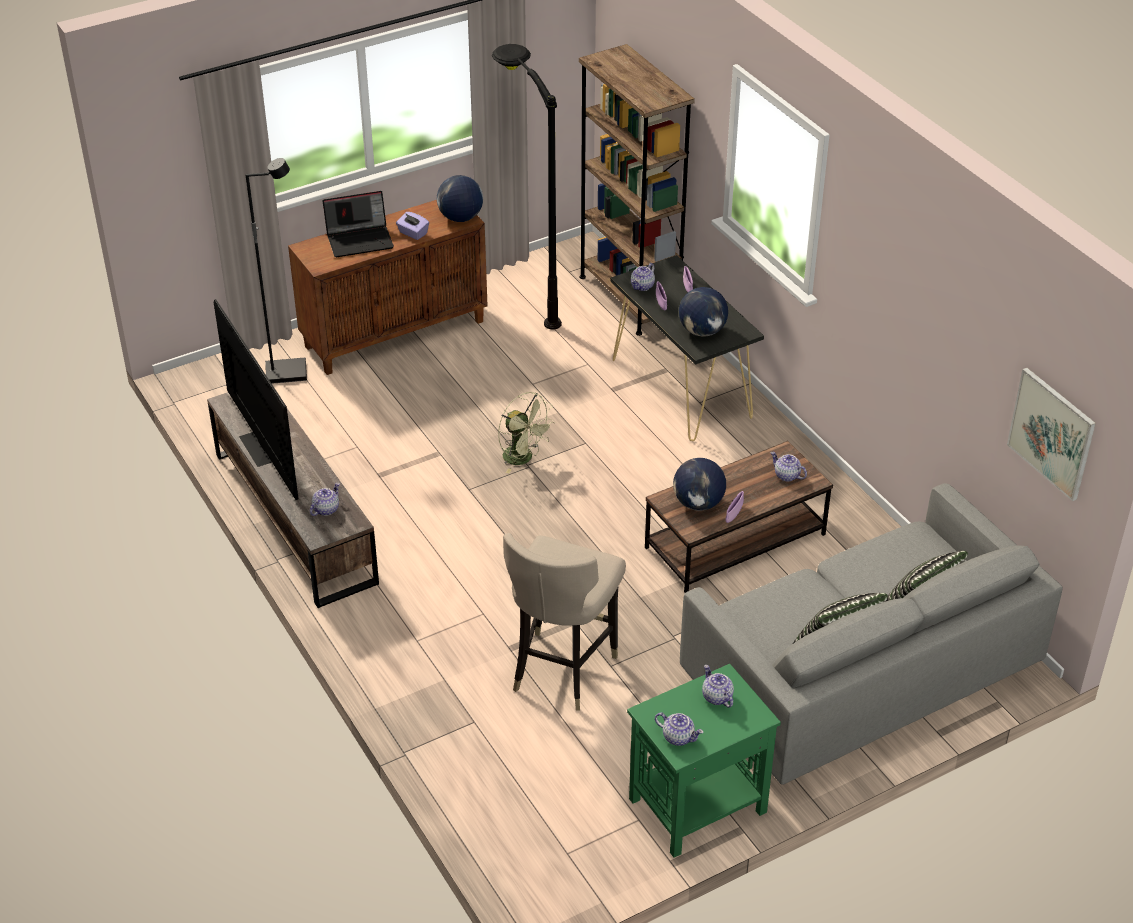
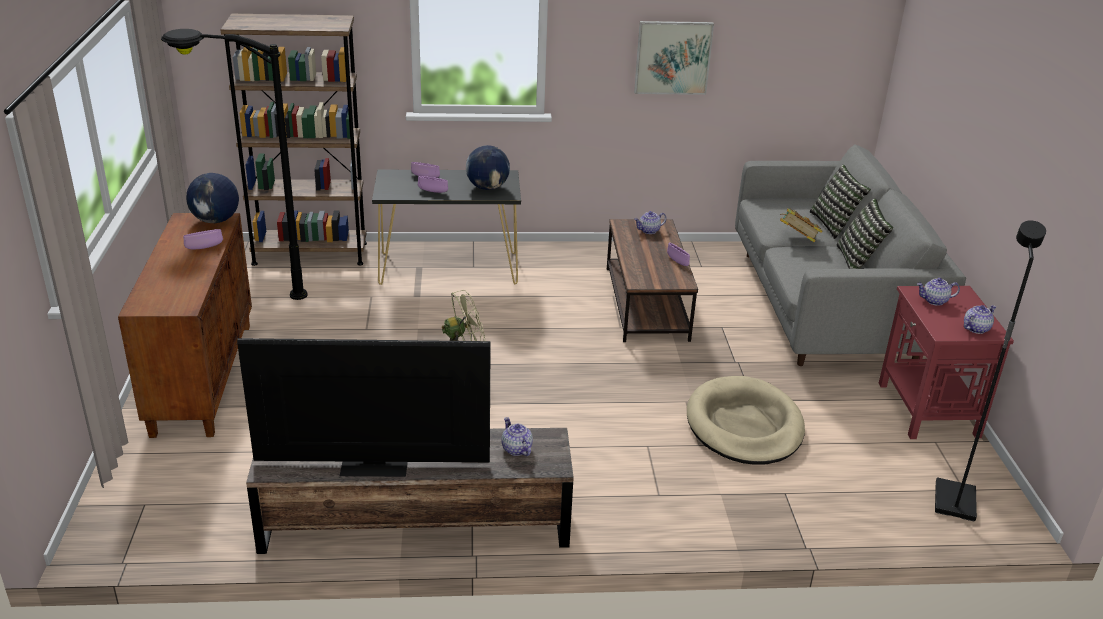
camera: 65 degrees left, 10 degrees down
(287, 372) = (175, 462): black floor lamp -> black floor lamp (953, 501)
(360, 240) = (173, 275): laptop -> none
(413, 233) = (204, 247): purple tissue box -> purple bowl
(562, 670) = (744, 426): beige stool -> beige dog bed
(642, 286) = (401, 191): teapot -> none
(697, 804) = (927, 409): green side table -> red side table
(698, 503) = (654, 271): globe -> none
(845, 585) = (797, 240): none -> book
(1051, 433) = (834, 60): picture -> picture (673, 57)

